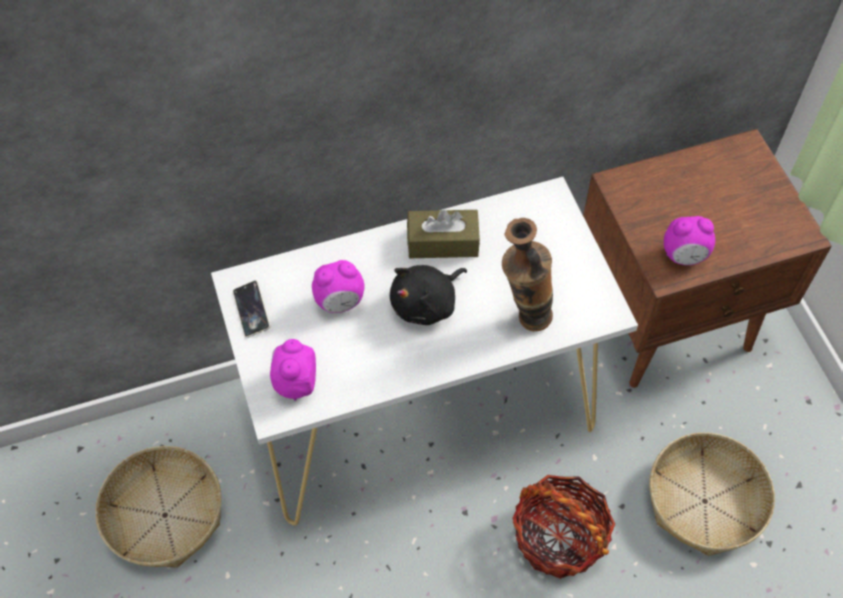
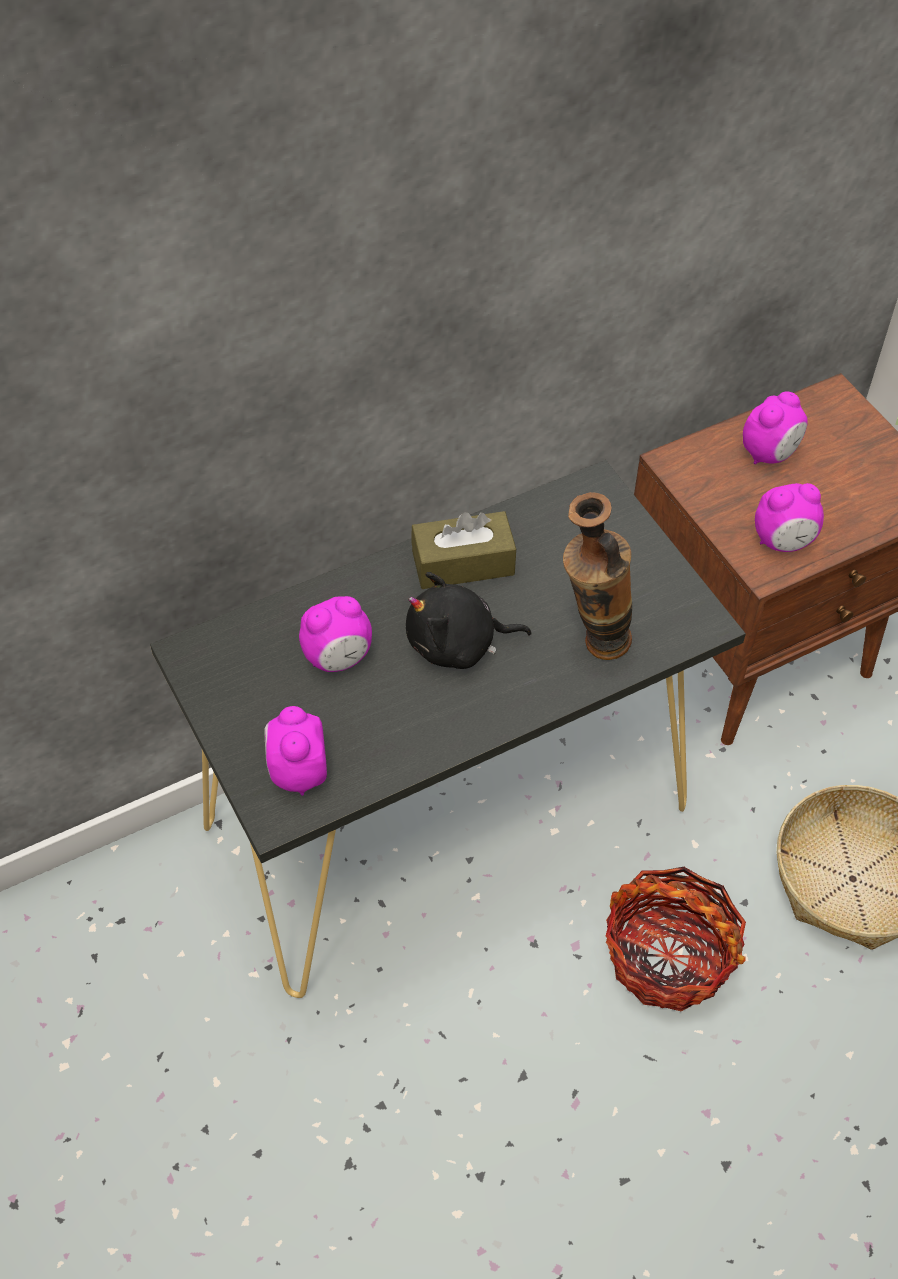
camera: 10 degrees left, 5 degrees down
(164, 514) = (110, 1012): basket -> none
(251, 311) = (217, 686): phone -> none
(422, 409) = (449, 814): white console table -> black console table
(426, 303) = (457, 644): black plush toy -> black plush toy turned 45 degrees clockwise
(688, 185) = (769, 453): none -> alarm clock

